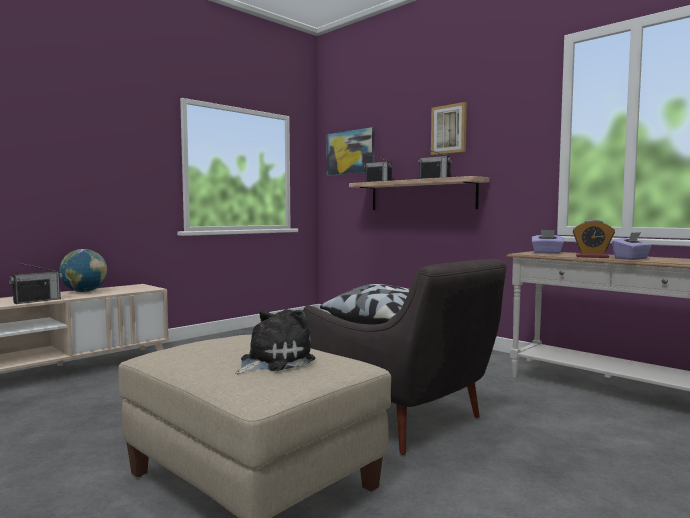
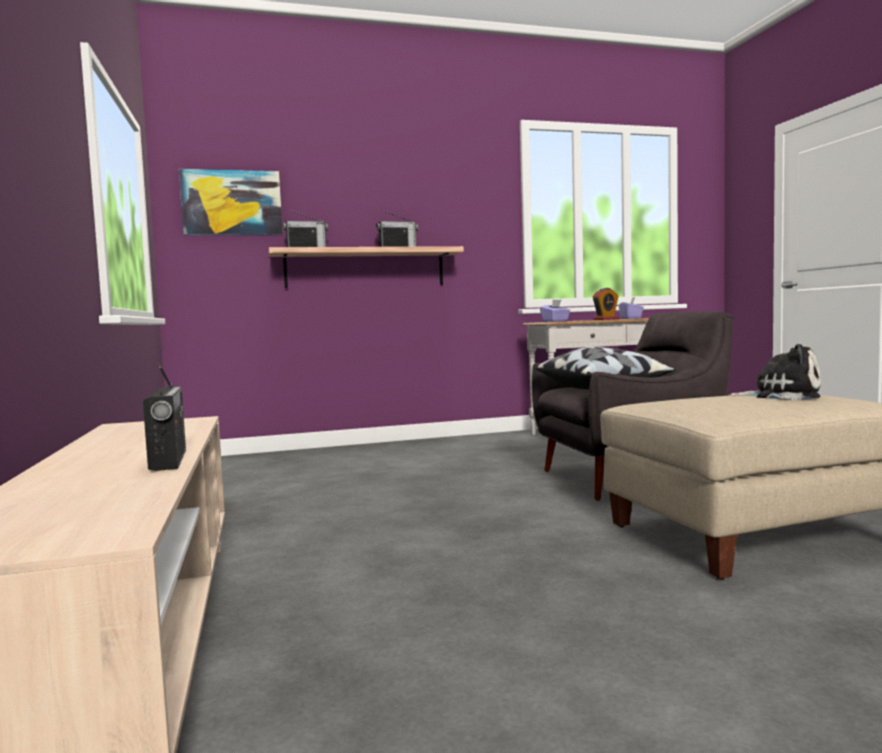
camera: 60 degrees left, 0 degrees up
(84, 292) = (119, 443): globe -> none
(273, 361) = (782, 396): plush toy -> plush toy turned 135 degrees clockwise
(449, 129) = (400, 191): picture -> none

